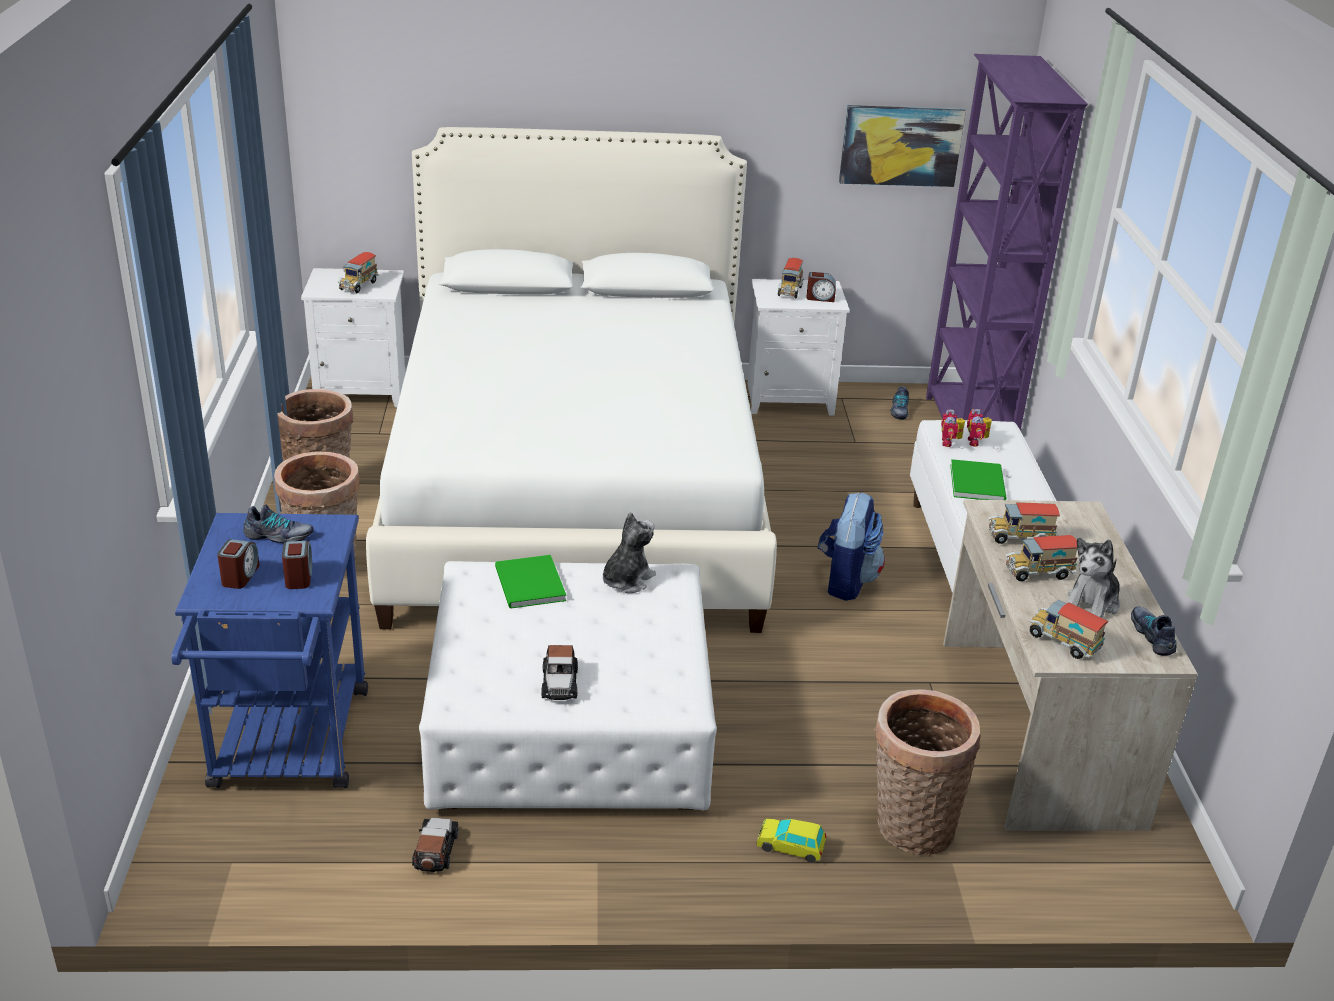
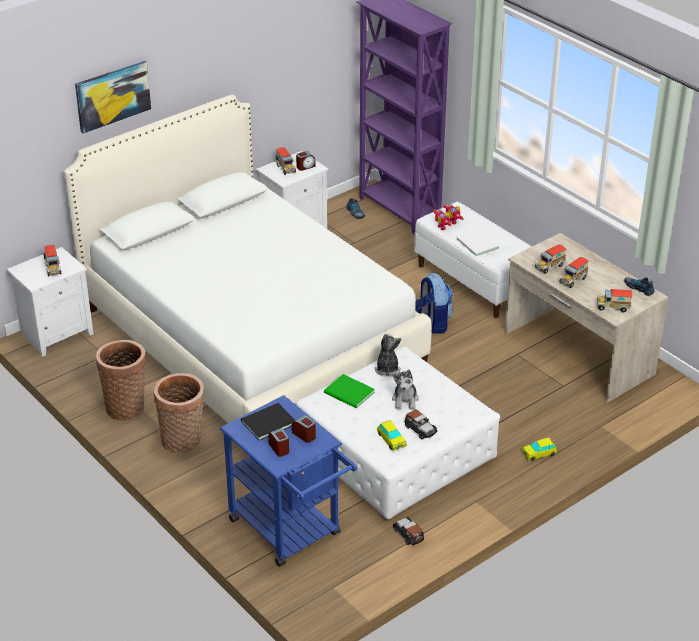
camera: 35 degrees left, 5 degrees up
(278, 536) = (266, 422): shoe -> black book
(497, 676) = (391, 440): none -> toy car
(900, 145) = (320, 62): picture -> picture (112, 96)
(910, 827) = (573, 421): basket -> none
(979, 482) = (477, 243): green book -> white book
(1092, 604) = (605, 284): plush toy -> plush toy (405, 400)

